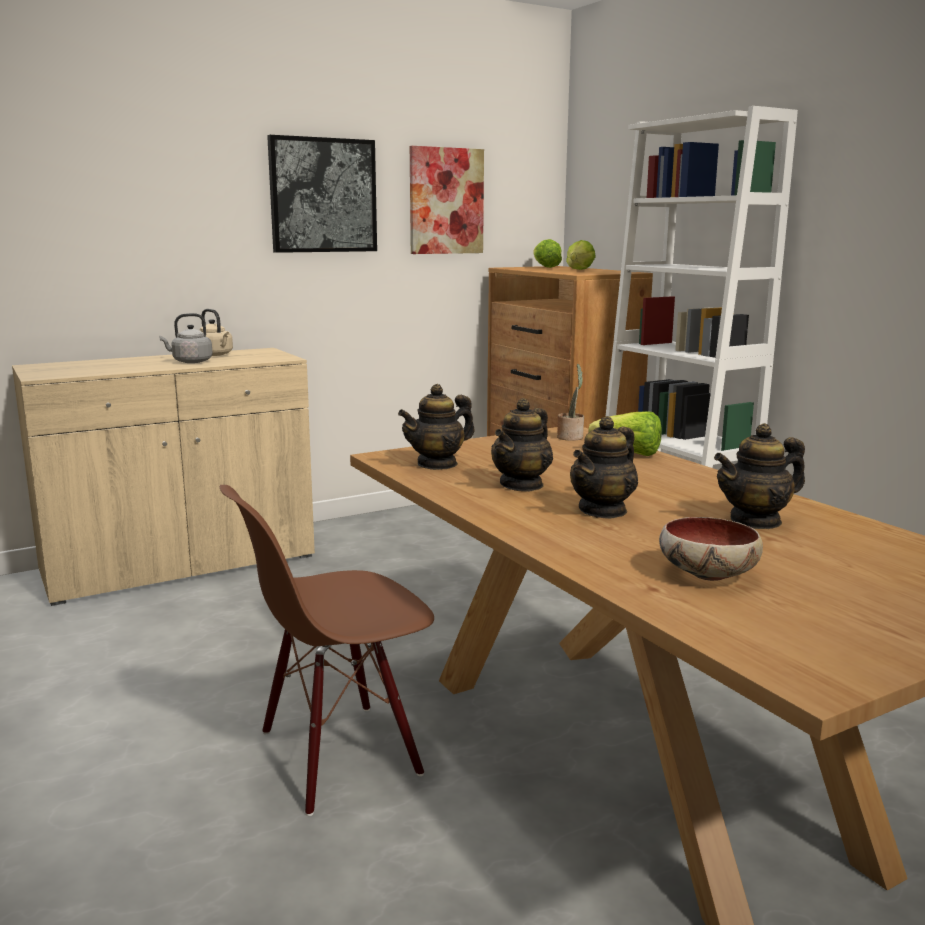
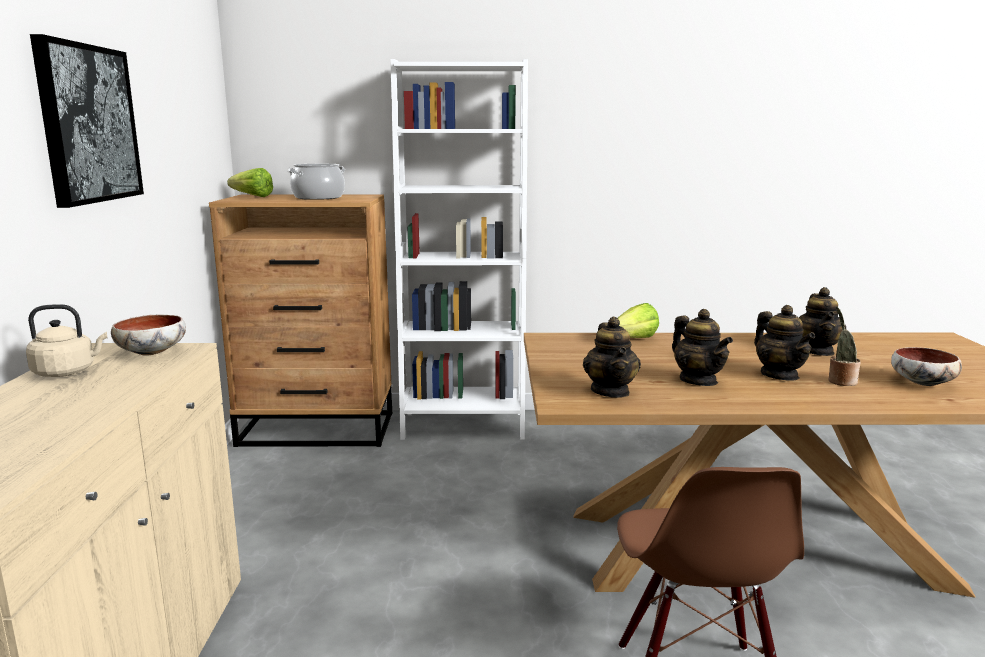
camera: 60 degrees left, 0 degrees up
(190, 362) = (92, 390): grey kettle -> none
(269, 356) = (153, 352): none -> bowl
(446, 201) = (171, 129): picture -> none
(571, 437) = (566, 341): potted plant -> potted plant (840, 381)
(576, 270) = (318, 197): lettuce -> cooking pot

